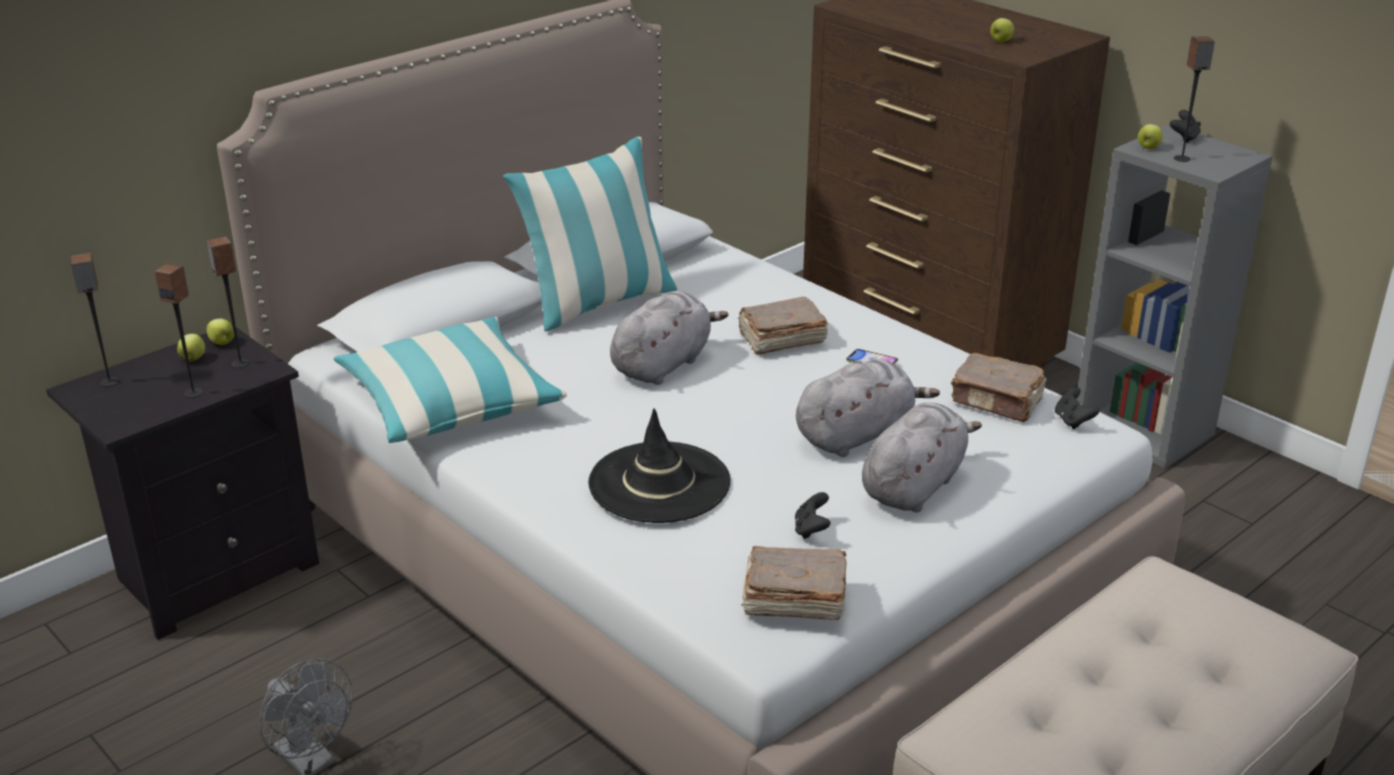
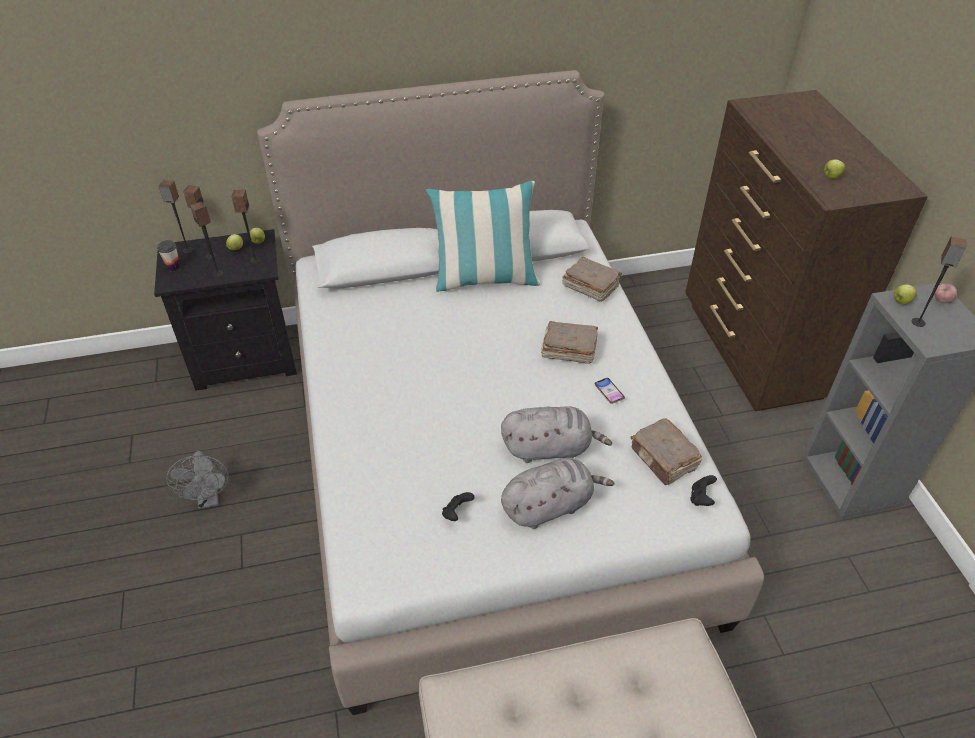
camera: 30 degrees right, 15 degrees up
(106, 406) = (173, 267): none -> cup
(158, 378) = (211, 256): none -> speaker
(450, 402) = (345, 325): pillow -> none
(659, 483) = (401, 437): black hat -> none
(663, 364) = (482, 343): grey plush toy -> none
(793, 599) = (401, 562): brown book -> brown book (590, 286)
(1184, 138) = (941, 301): black game controller -> apple

